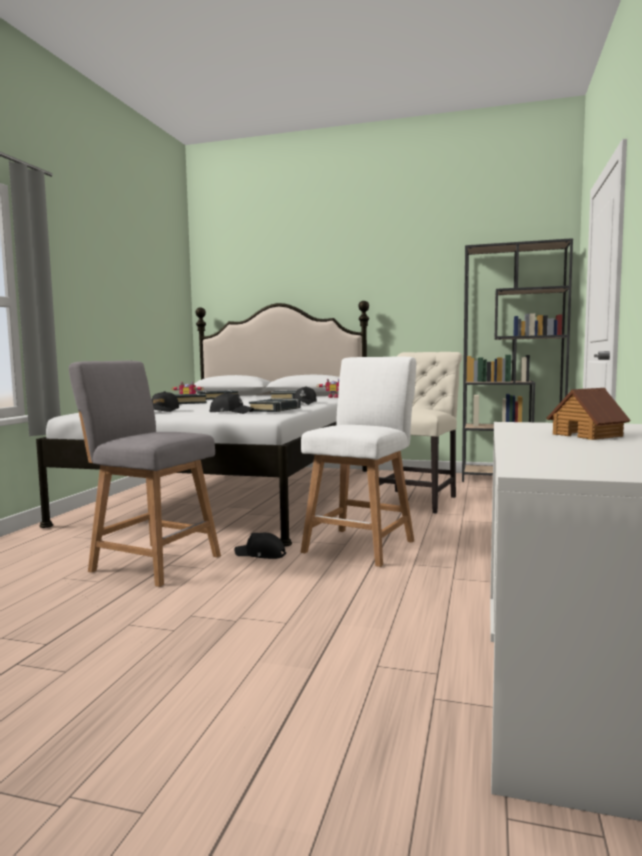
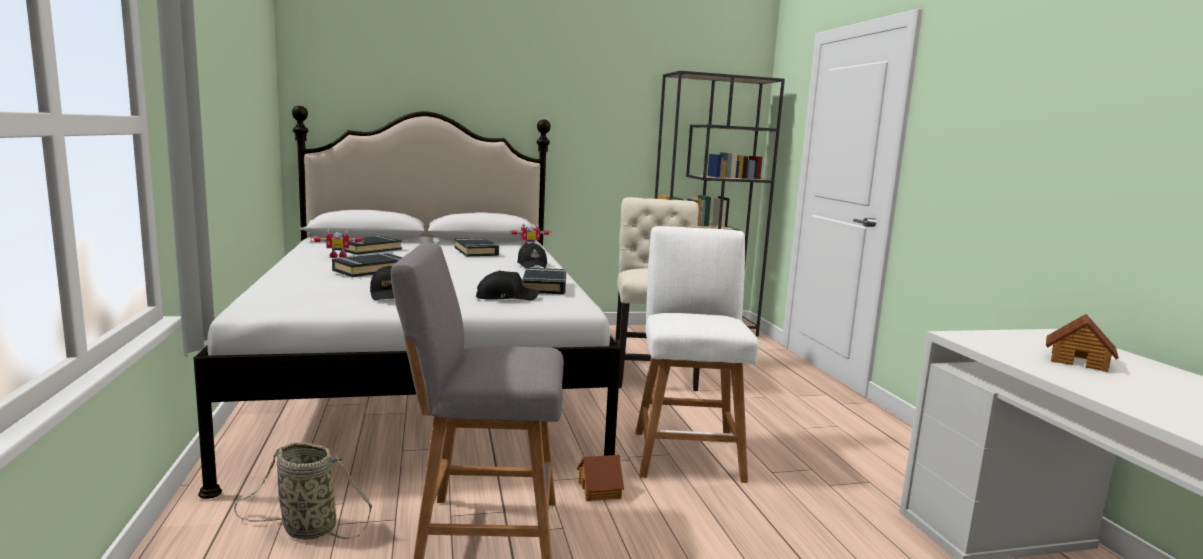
camera: 30 degrees left, 5 degrees up
(67, 546) = (305, 529): none -> basket
(260, 554) = (600, 490): black cap -> toy house

